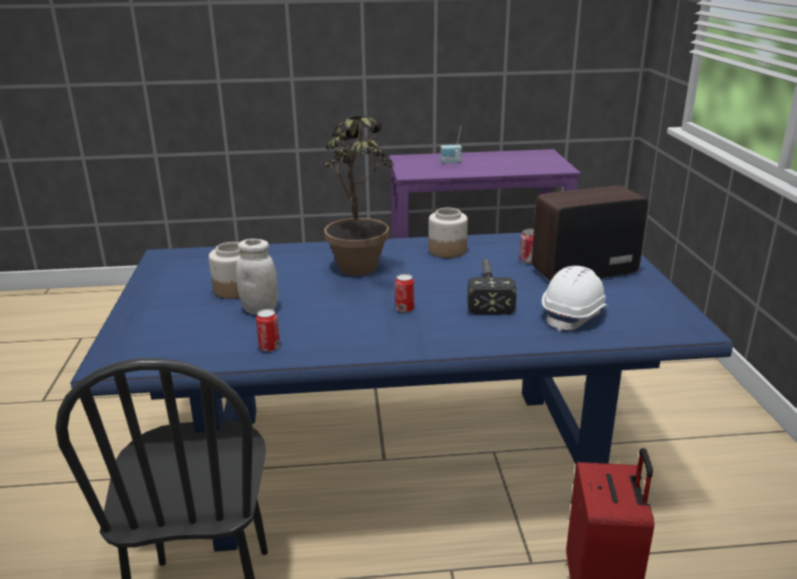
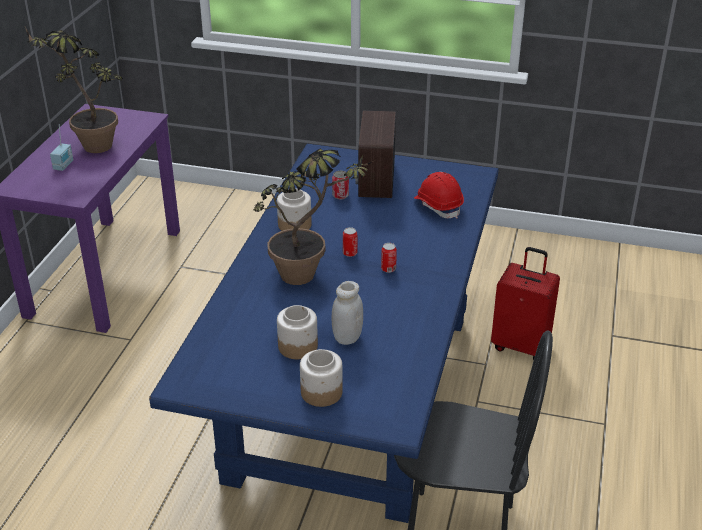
camera: 70 degrees left, 10 degrees up
(161, 313) = (321, 393): none -> jar
(269, 347) = (415, 341): can -> can (350, 253)
(488, 291) = (382, 227): hammer -> none
(492, 162) = (88, 144): none -> potted plant
(574, 315) = (438, 206): white hard hat -> red hard hat

